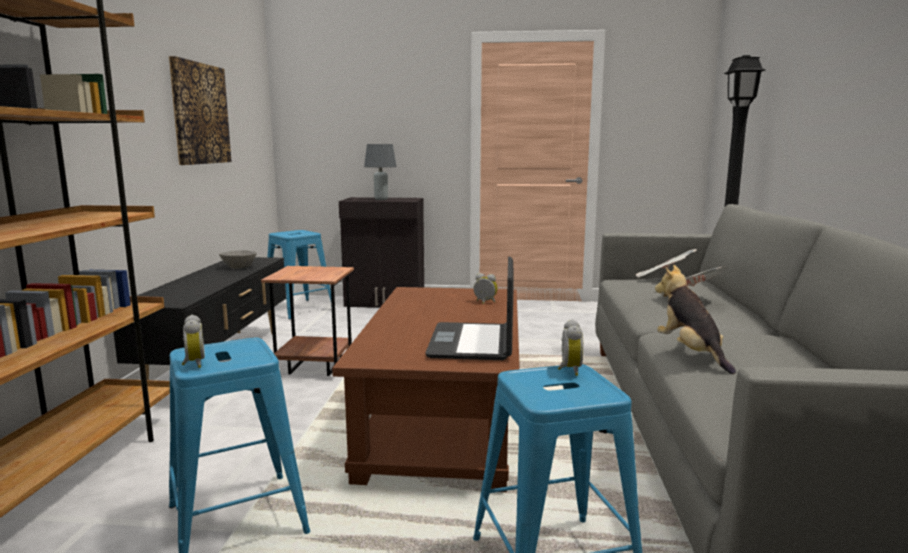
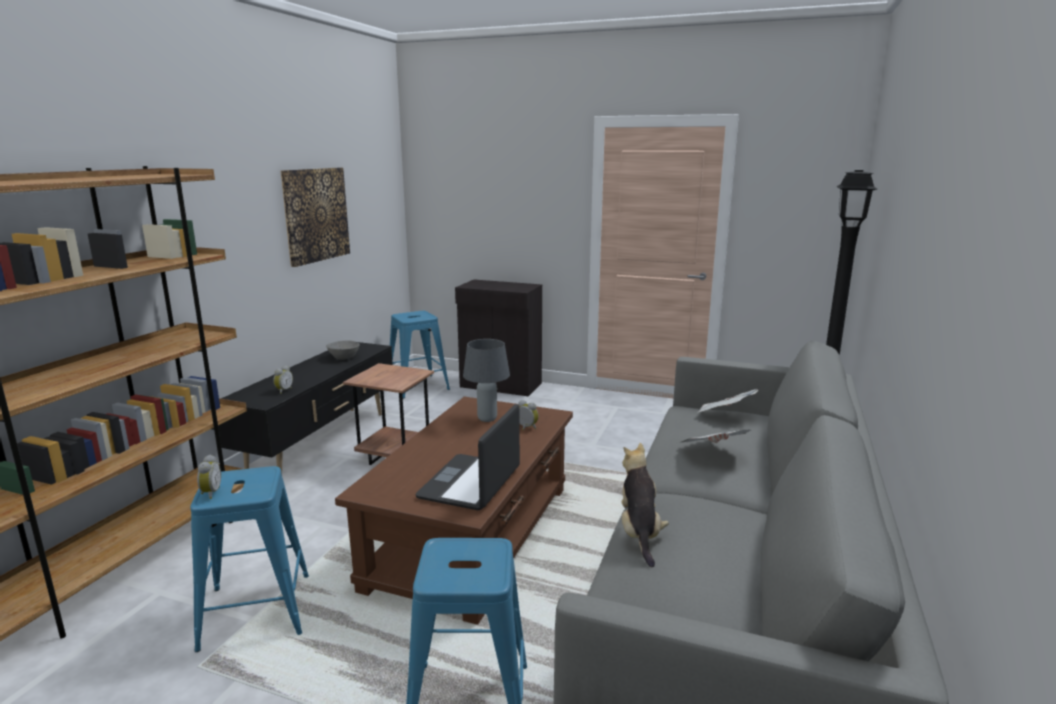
camera: 15 degrees right, 5 degrees up
(381, 199) = (497, 287): grey table lamp -> grey table lamp (487, 419)
(568, 370) = (487, 545): alarm clock -> alarm clock (283, 390)

